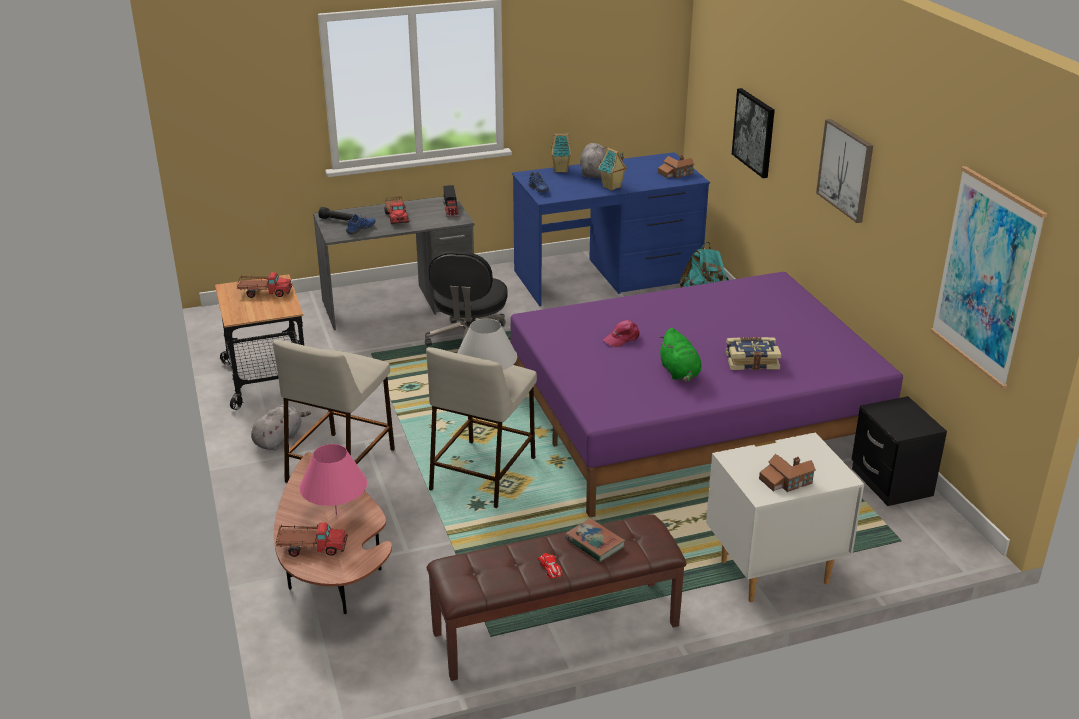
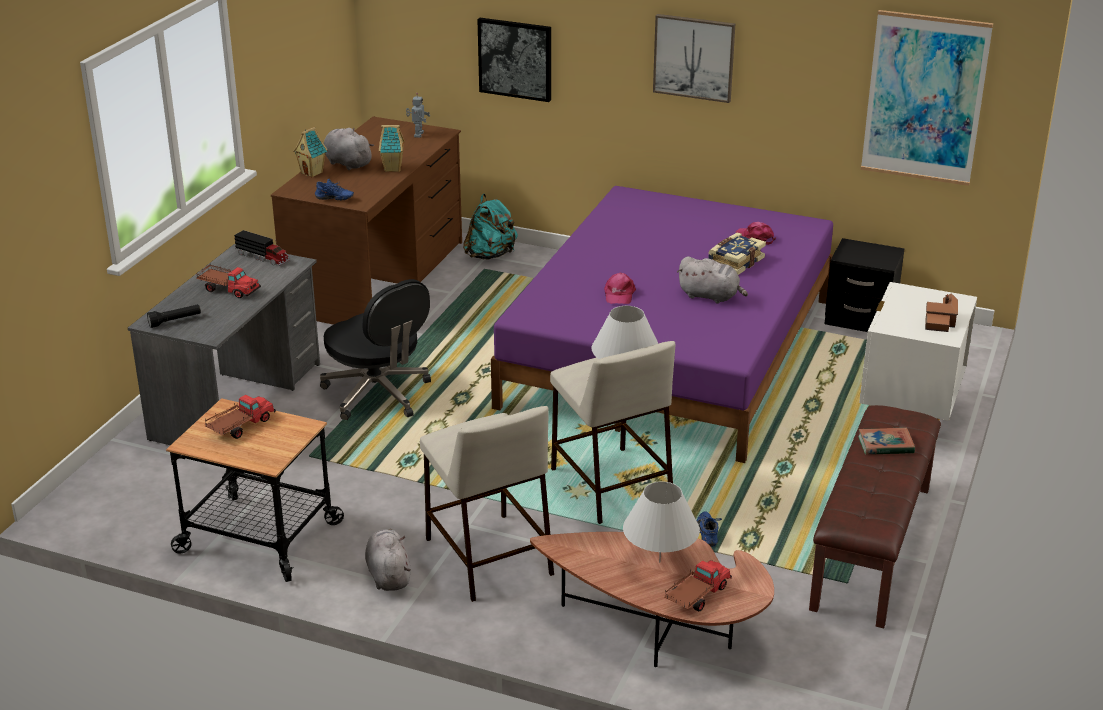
camera: 50 degrees left, 0 degrees up
(336, 514) = (659, 562): pink table lamp -> white table lamp
(361, 230) = (223, 317): blue shoe -> blue shoe (708, 534)
(550, 568) = (896, 478): toy car -> none
(607, 276) = (377, 277): blue desk -> brown desk
(675, 173) = (418, 134): toy house -> toy robot
(680, 373) = (711, 296): green plush toy -> grey plush toy
(806, 354) = (755, 238): none -> pink cap

